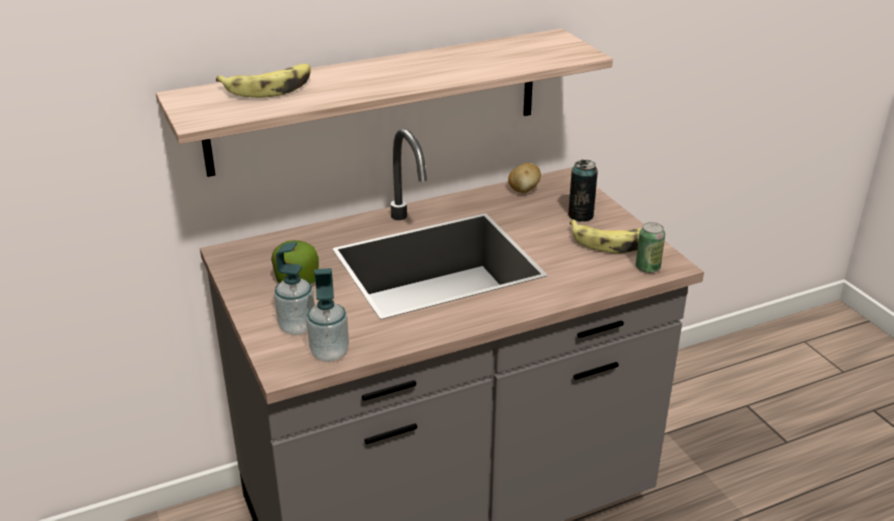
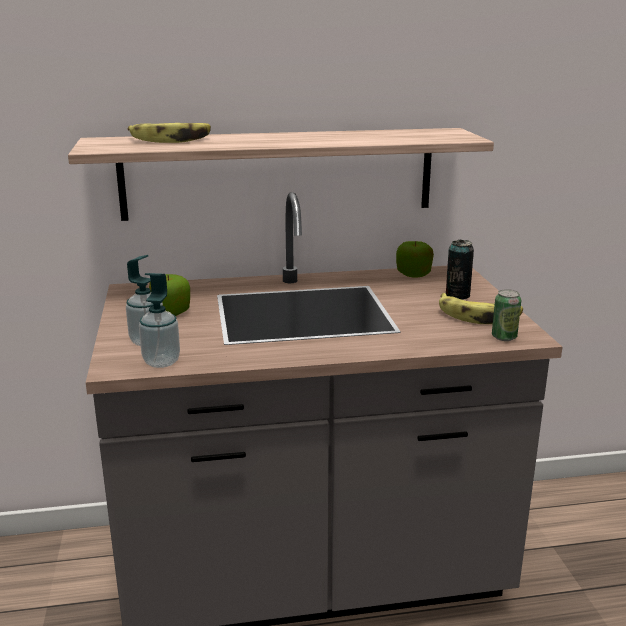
camera: 15 degrees right, 10 degrees down
(524, 190) = (413, 274): potato -> apple

